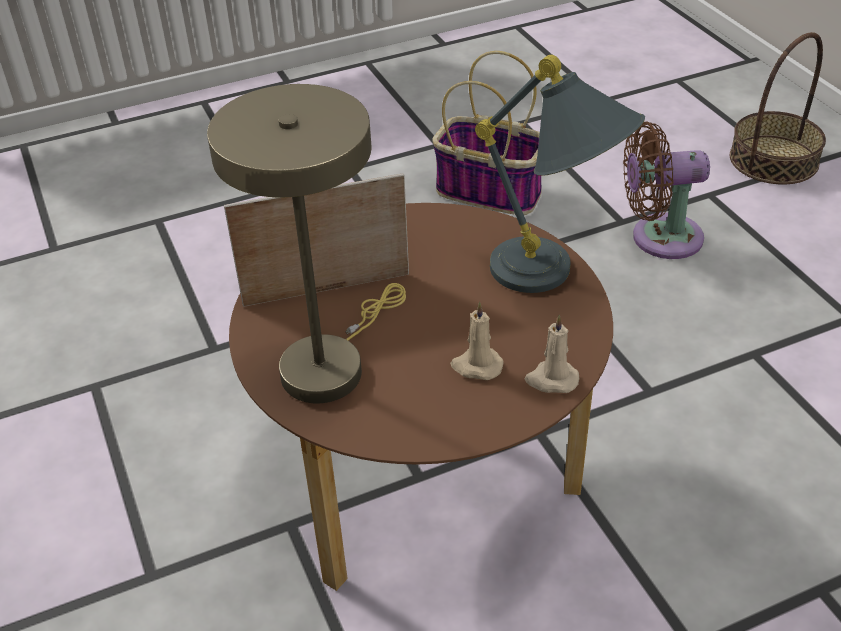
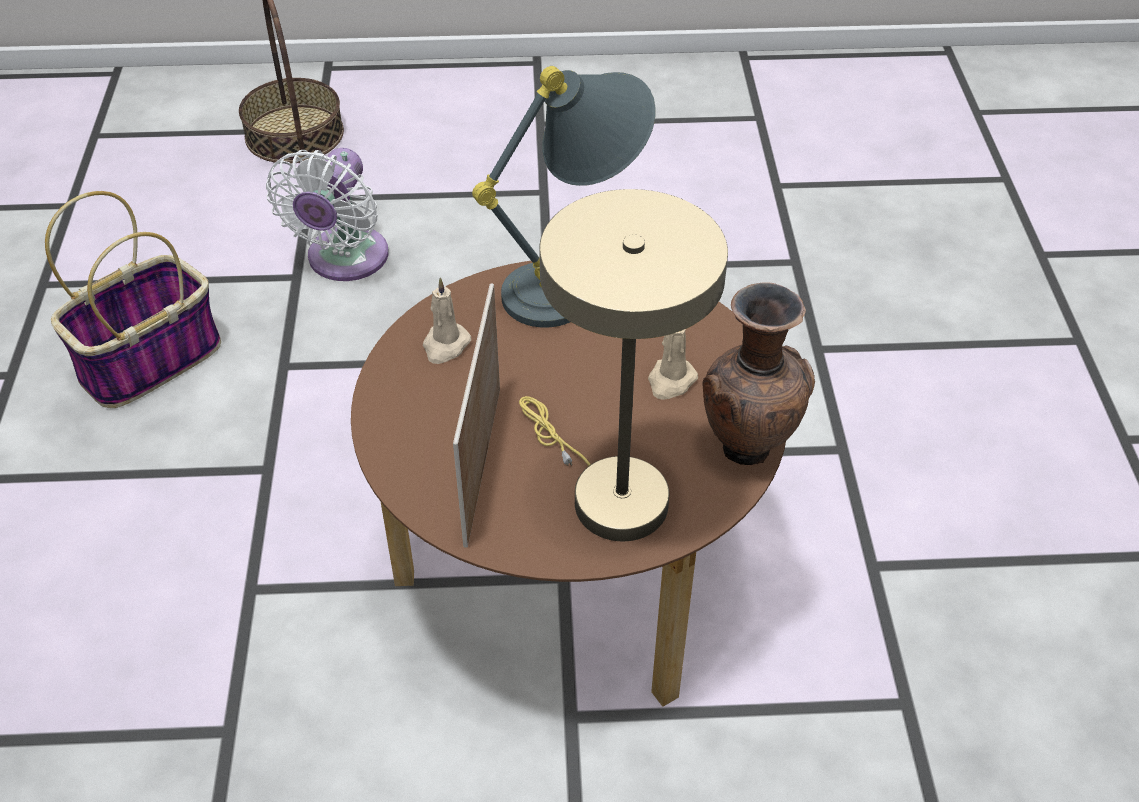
camera: 70 degrees left, 5 degrees up
(424, 434) = (746, 446): none -> brown vase
(551, 379) = (715, 337): beige candle -> beige candle (445, 346)
(659, 238) = (344, 261): brown fan -> white fan

